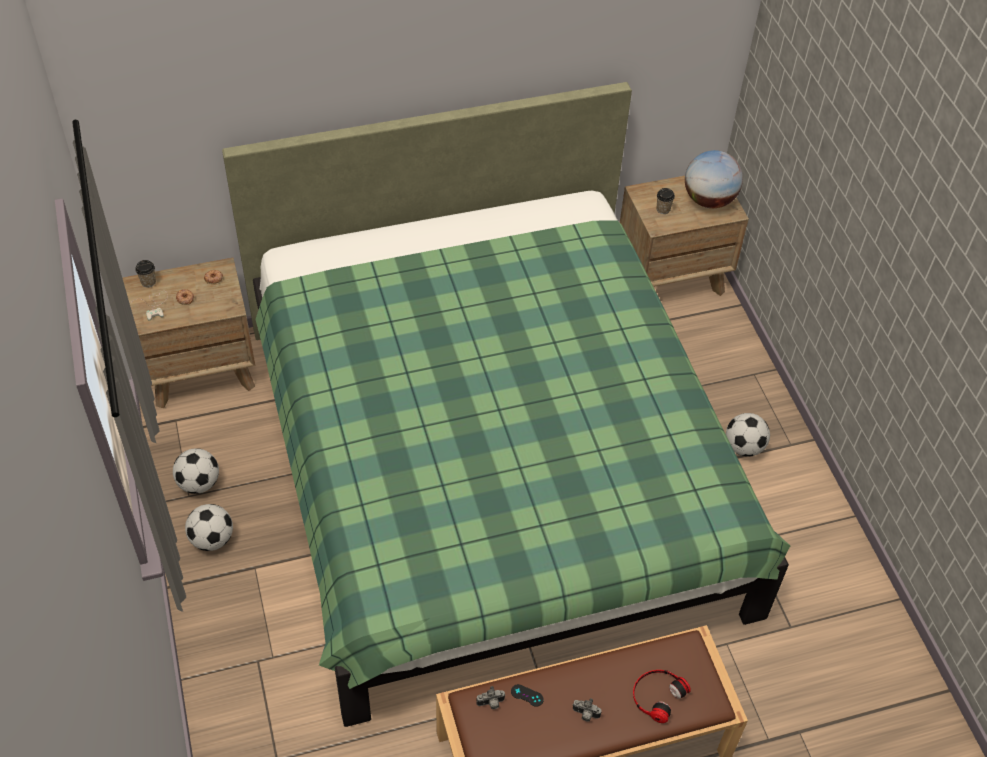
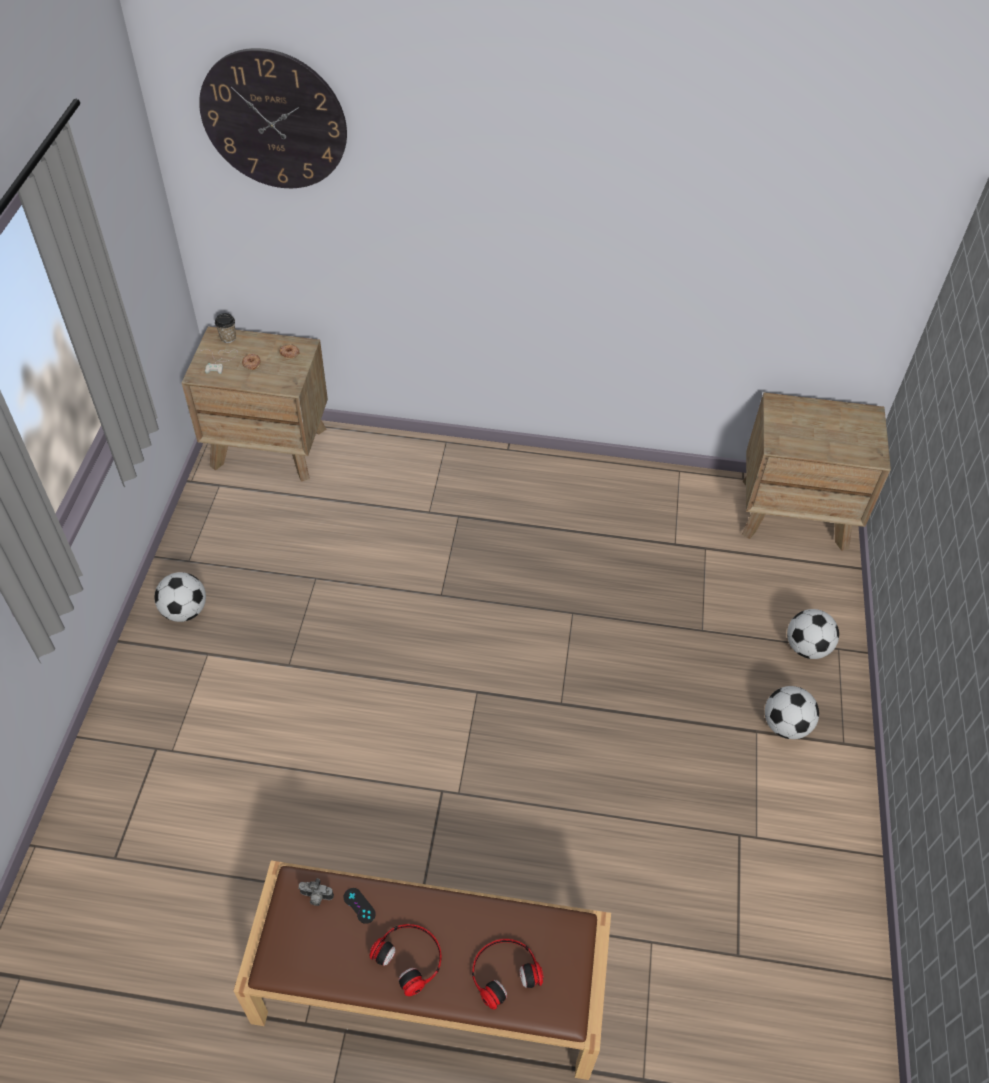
camera: 25 degrees right, 0 degrees up
(181, 79) = (274, 120): none -> wall clock
(199, 483) = (205, 552): football -> football (806, 647)
(489, 468) = (492, 642): green bed -> none
(585, 715) = (410, 957): camera -> headphones
(663, 209) = (794, 429): cup -> none
(709, 200) = (853, 435): globe -> none

